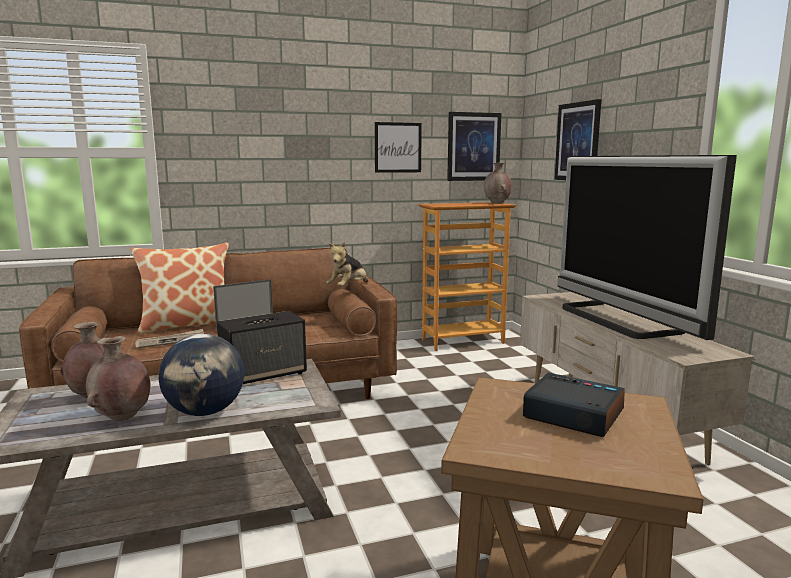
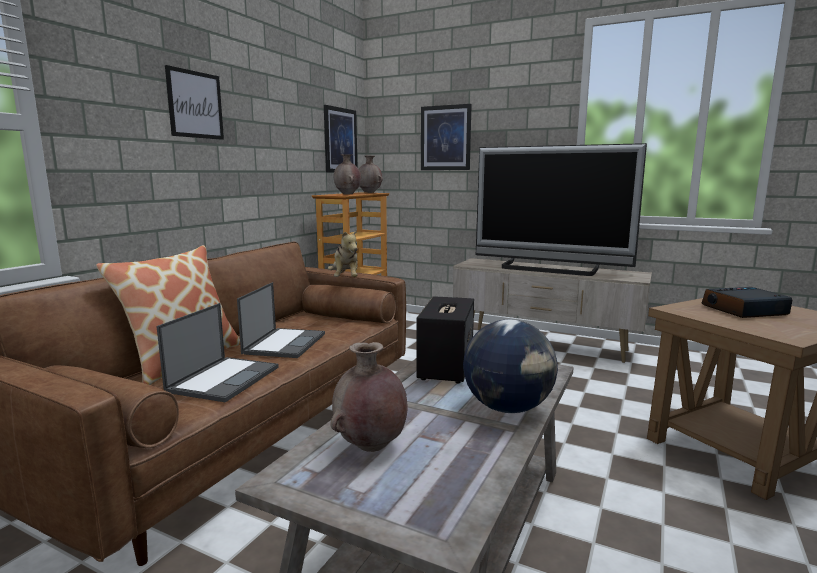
camera: 45 degrees left, 0 degrees up
(122, 417) = (463, 446): brown vase -> brown vase (348, 194)
(171, 341) = (224, 378): newspaper -> laptop
(398, 147) = (291, 137): picture -> picture (195, 104)

